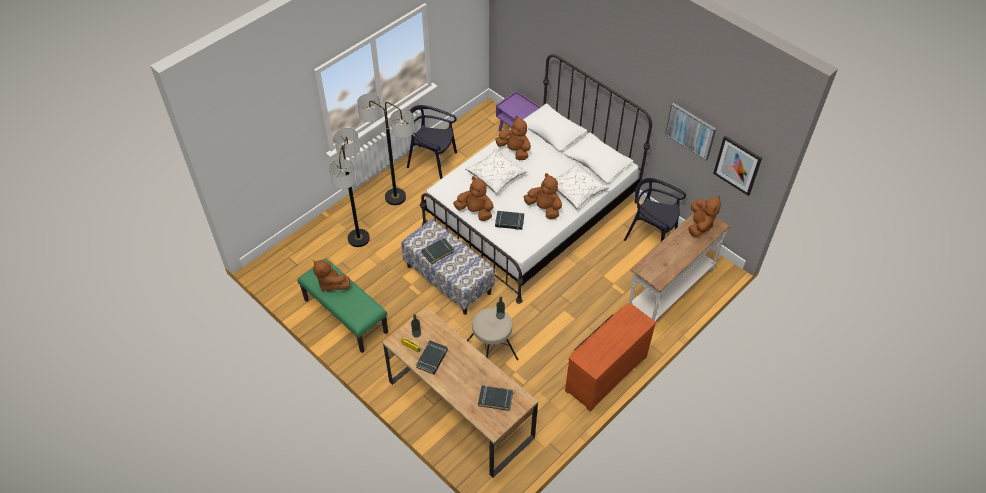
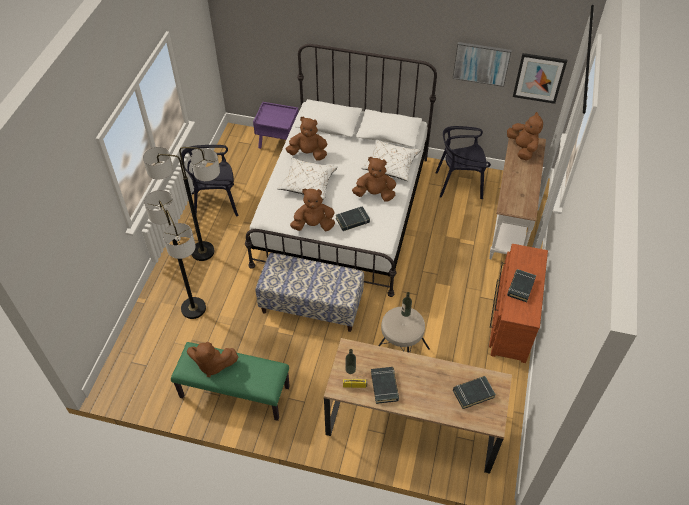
camera: 30 degrees left, 0 degrees up
(437, 252) = (299, 281): black book -> black book (520, 287)

